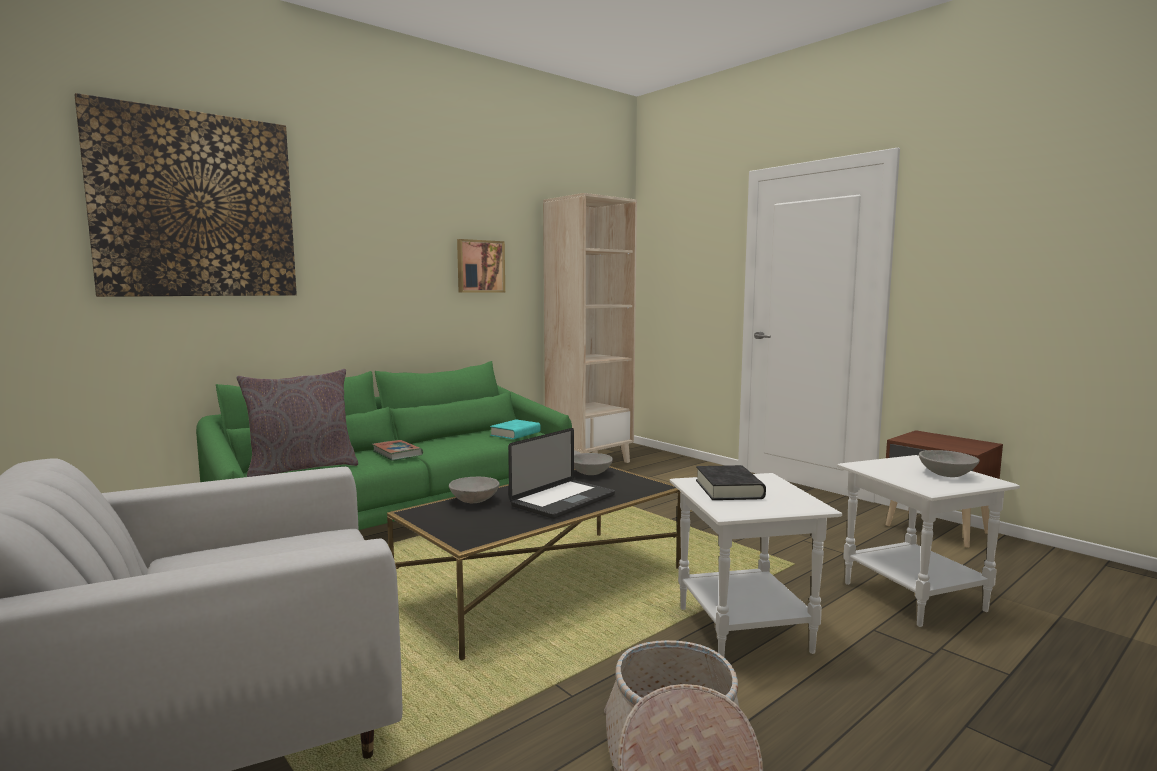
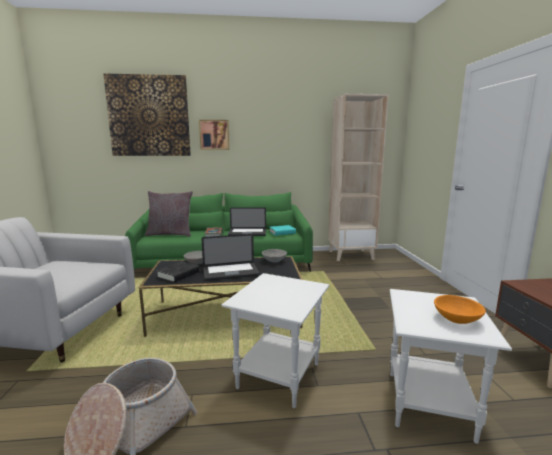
camera: 35 degrees right, 5 degrees up
(457, 443) = (247, 233): none -> laptop
(480, 266) = (289, 140): picture -> picture (214, 135)
(729, 489) = (273, 287): black book -> black book (178, 275)
(947, 474) = (457, 319): grey bowl -> orange bowl

